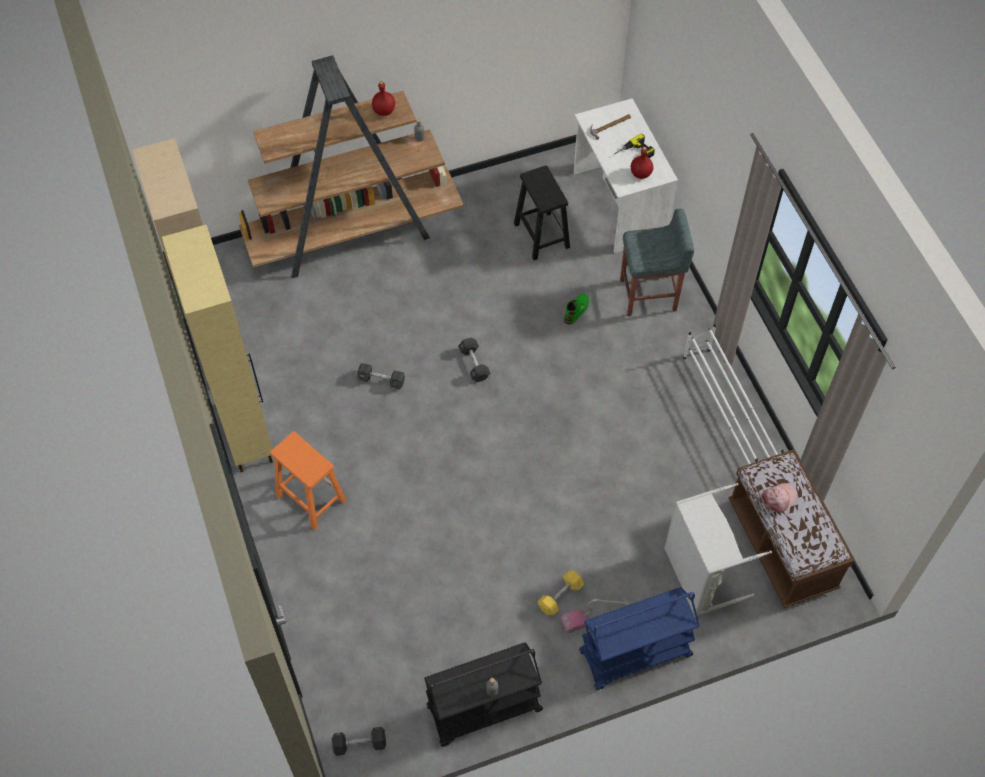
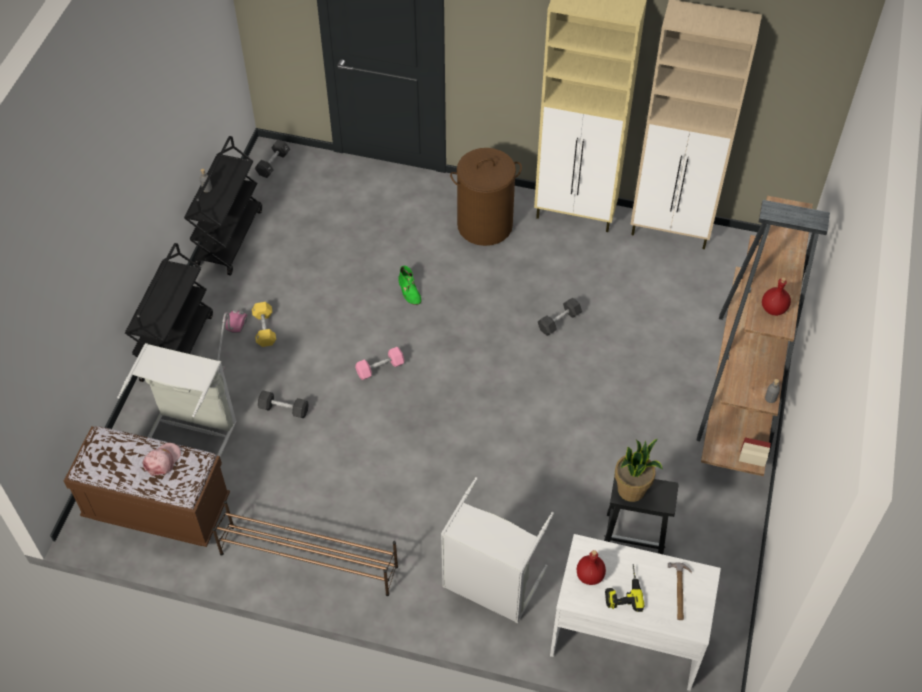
camera: 125 degrees right, 5 degrees down
(310, 498) = (485, 225): orange stool -> brown laundry basket
(474, 364) = (524, 395): black dumbbell -> black dumbbell (284, 409)
(528, 479) = (380, 368): none -> pink dumbbell
(548, 195) = (631, 490): none -> potted plant
(576, 309) = (521, 511): green boot -> green boot (409, 291)
(634, 655) = (177, 346): blue cart -> black cart
(649, 295) = (490, 586): grey stool -> grey laundry basket
(728, 415) = (308, 559): white shoe rack -> brown shoe rack
(779, 498) = (162, 460): pink cap -> pink cap turned 150 degrees counterclockwise

